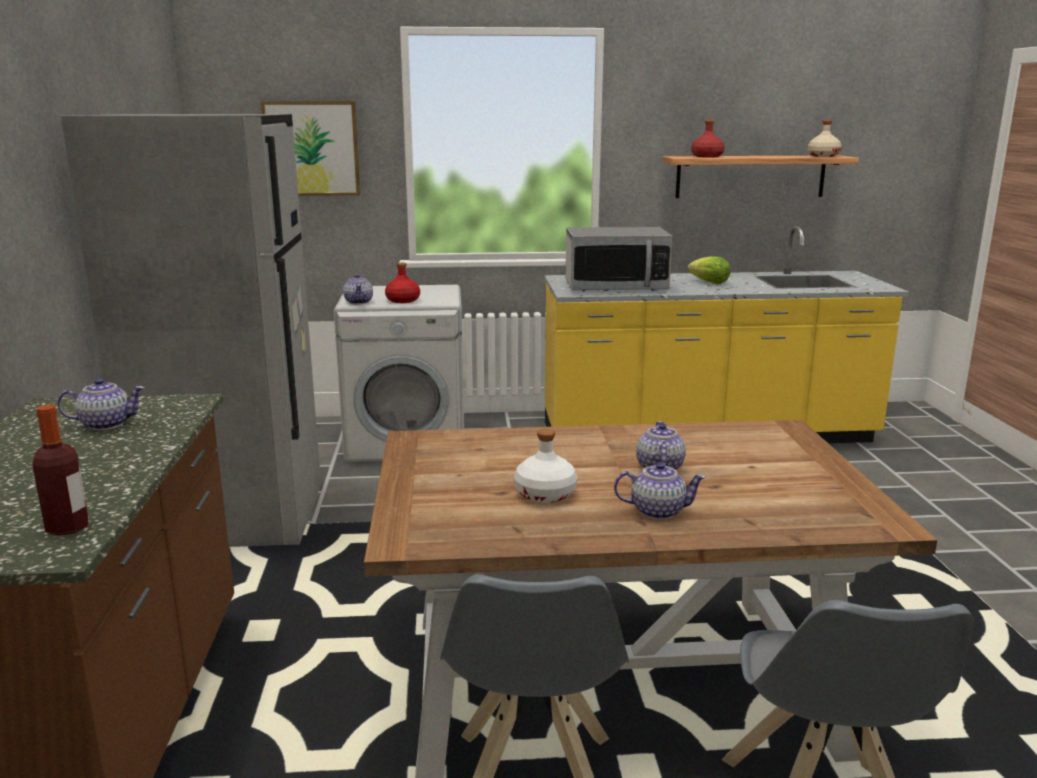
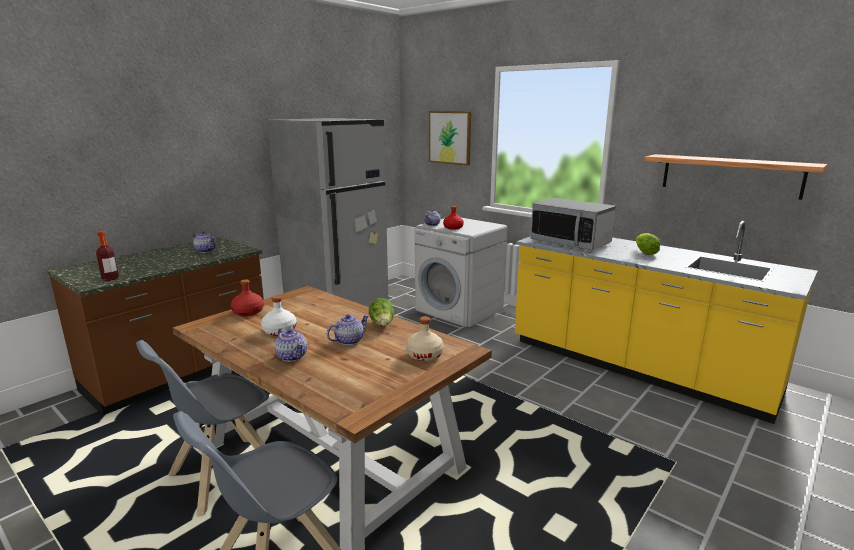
camera: 45 degrees right, 0 degrees up
(636, 437) = (382, 324): none -> lettuce
(707, 156) = (682, 156): red bottle -> red bottle (248, 312)
(823, 156) = (796, 163): beige bottle -> beige bottle (424, 355)

